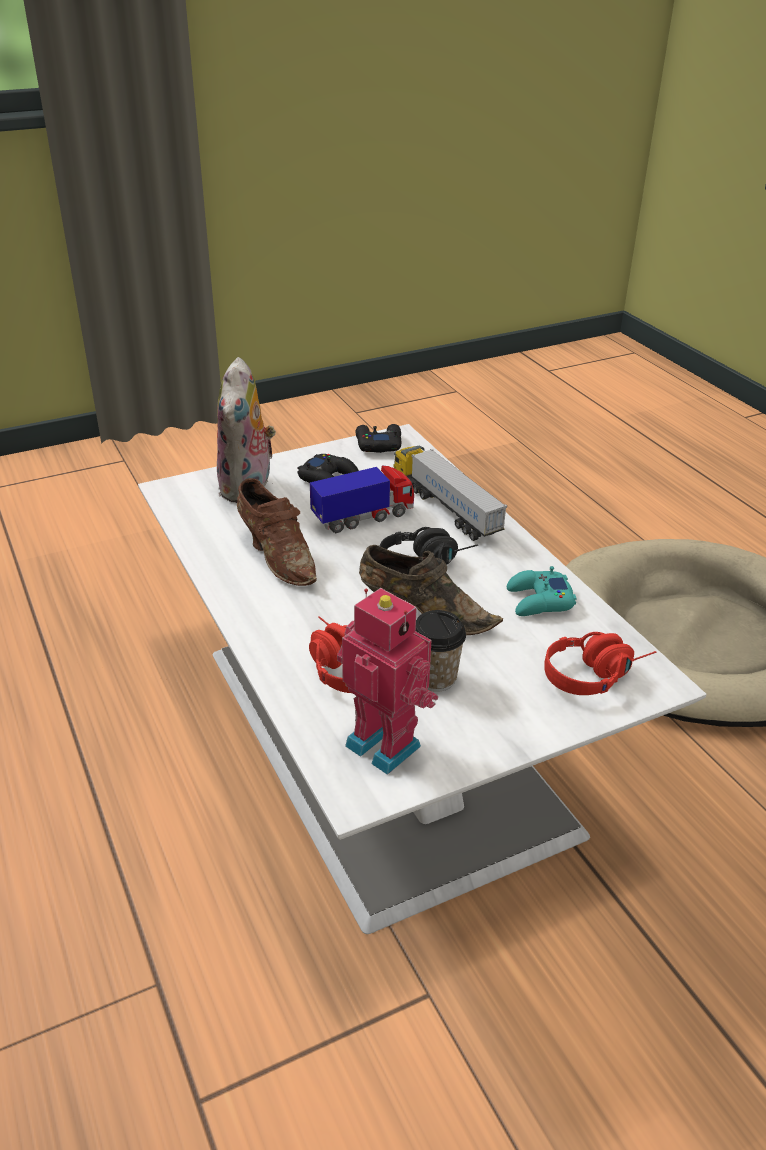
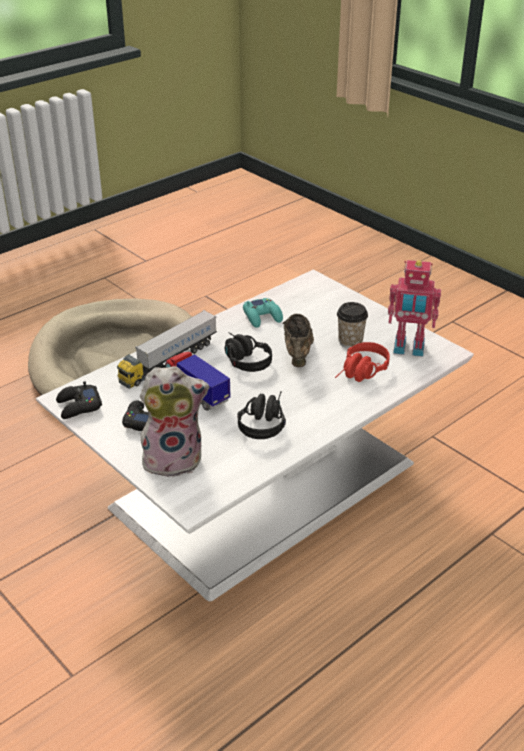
camera: 105 degrees left, 0 degrees up
(277, 556) = (263, 421): brown shoe -> black headphones
(386, 743) = (408, 349): toy robot -> toy robot turned 105 degrees counterclockwise
(596, 673) = (317, 296): red headphones -> none

